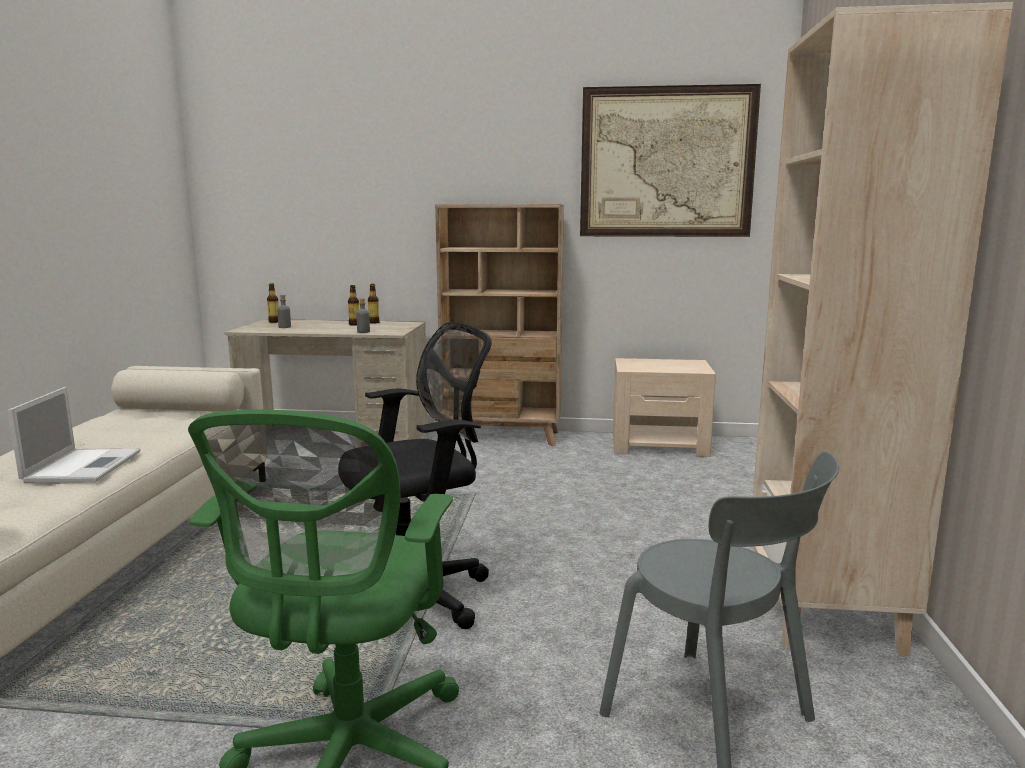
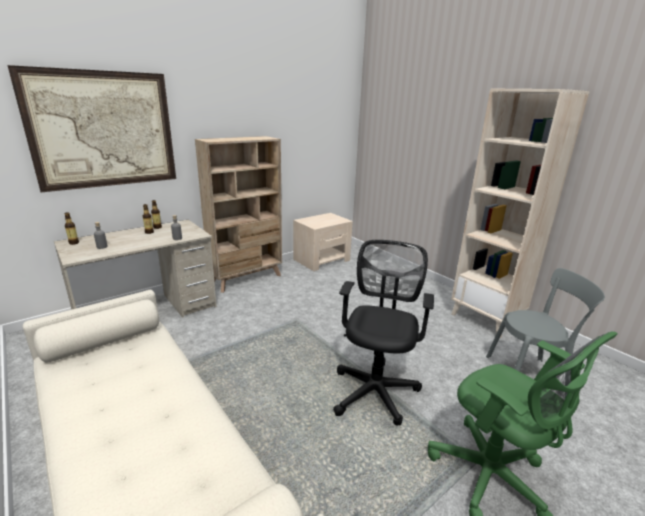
camera: 45 degrees left, 10 degrees up
(84, 466) = (178, 424): laptop -> none
(666, 163) = (312, 110): picture -> picture (104, 130)

